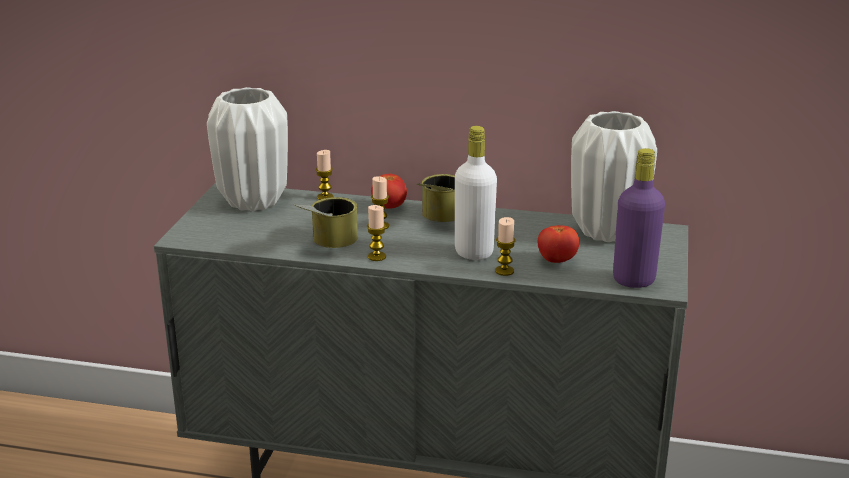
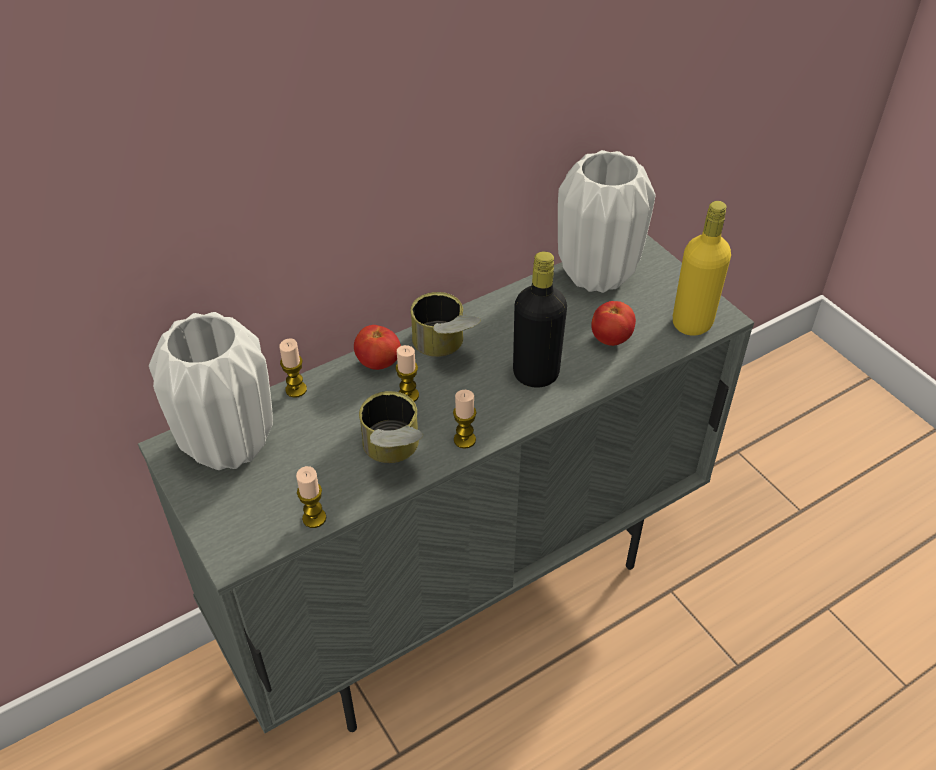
camera: 45 degrees left, 20 degrees up
(474, 252) = (536, 374): white bottle -> black bottle
(504, 271) = (591, 381): candle -> candle (314, 518)
(633, 280) = (692, 323): purple bottle -> yellow bottle

